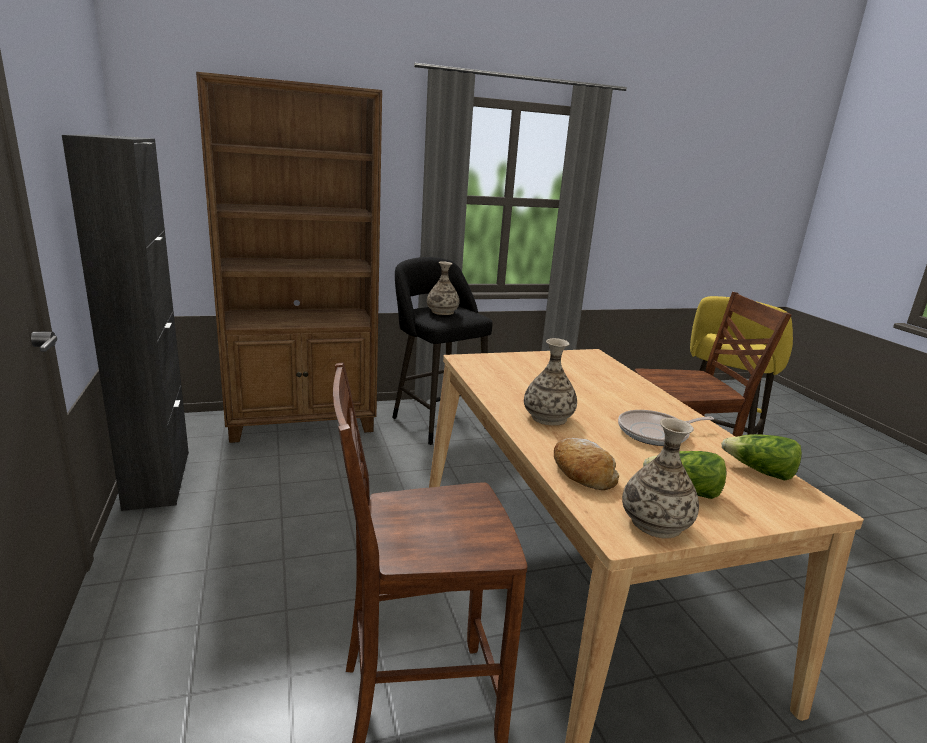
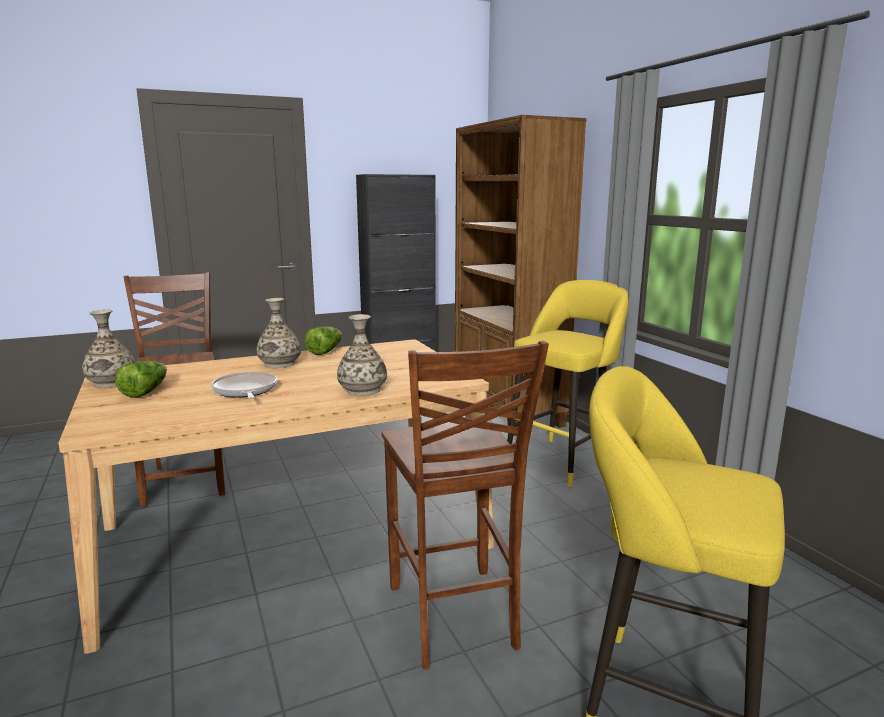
camera: 85 degrees right, 5 degrees down
(436, 421) = (563, 460): black stool -> yellow stool
(442, 312) = (560, 335): vase -> vase (362, 390)
(581, 473) = (185, 370): bread -> none
(759, 471) = (159, 418): lettuce -> lettuce (325, 351)

